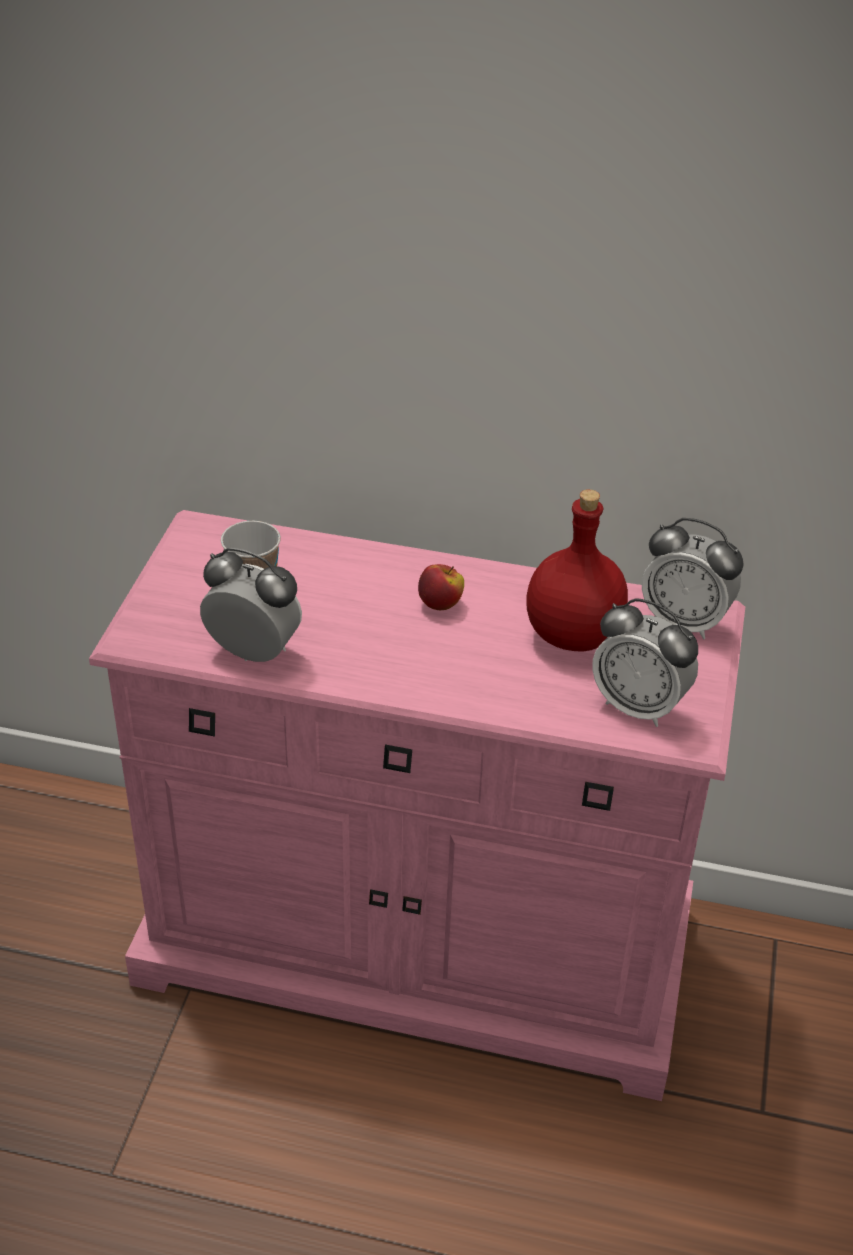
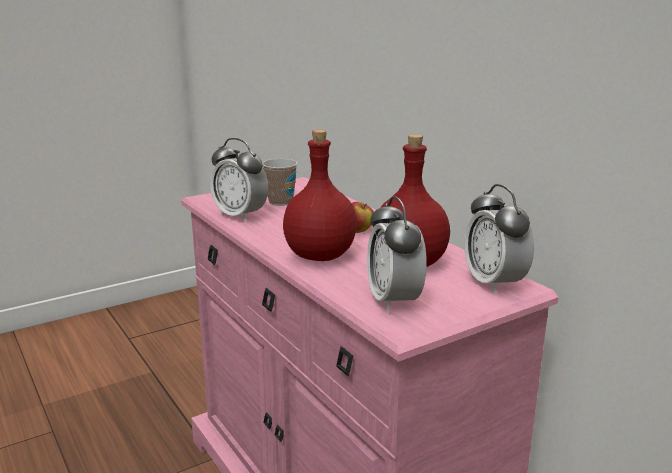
camera: 45 degrees right, 20 degrees down
(253, 652) = (240, 216): alarm clock -> alarm clock turned 150 degrees clockwise
(468, 675) = (321, 255): none -> red bottle

